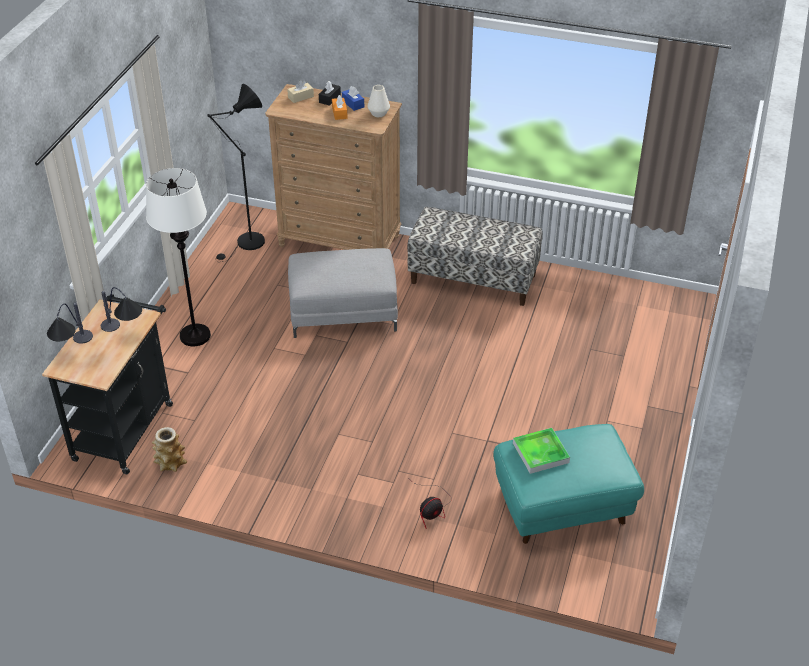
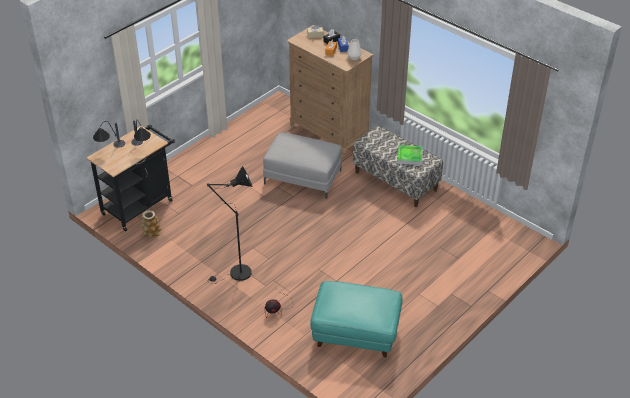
camera: 25 degrees right, 0 degrees up
(195, 335) = (209, 165): white floor lamp -> none
(247, 244) = (272, 120): black floor lamp -> black floor lamp (236, 274)
(540, 453) = (342, 294): tray -> tray (410, 156)

